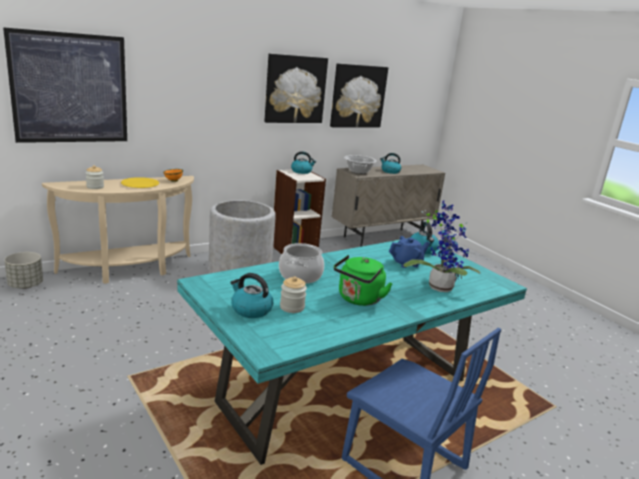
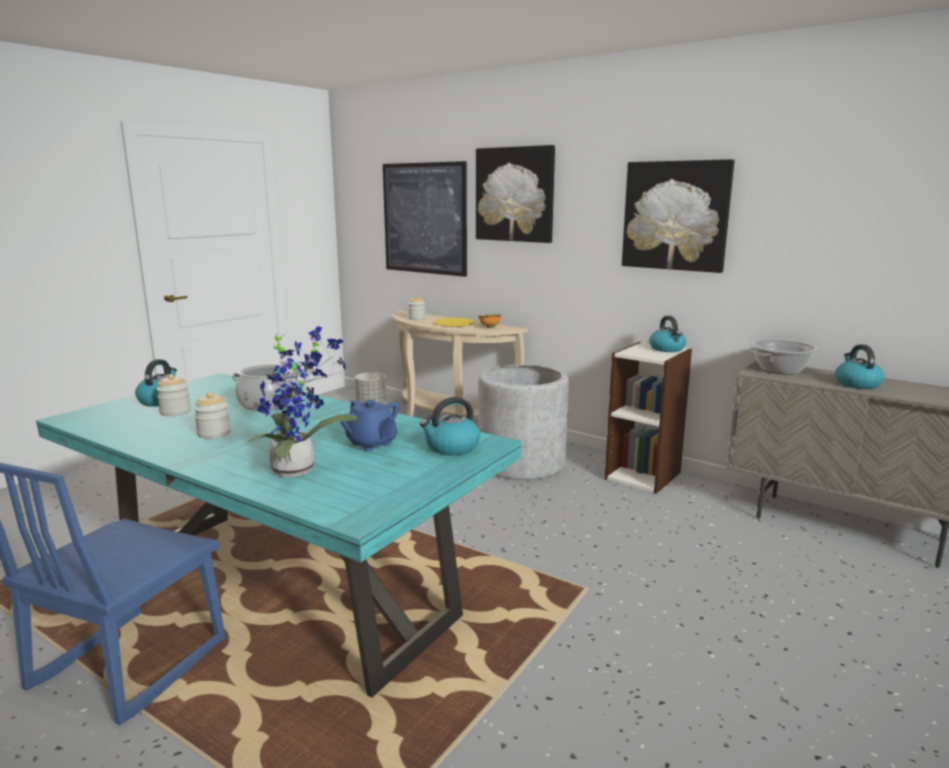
camera: 70 degrees right, 5 degrees down
(358, 96) = (811, 227): picture -> picture (515, 194)
(358, 299) = (214, 433): green kettle -> jar

